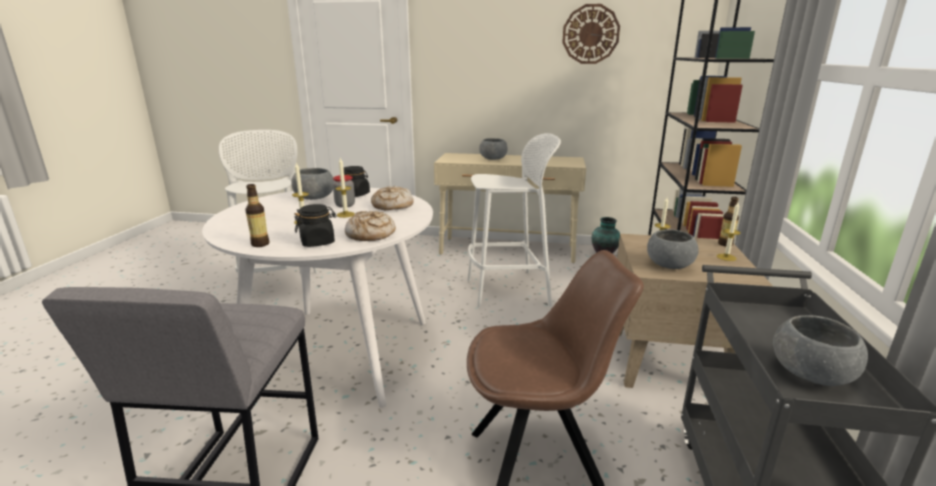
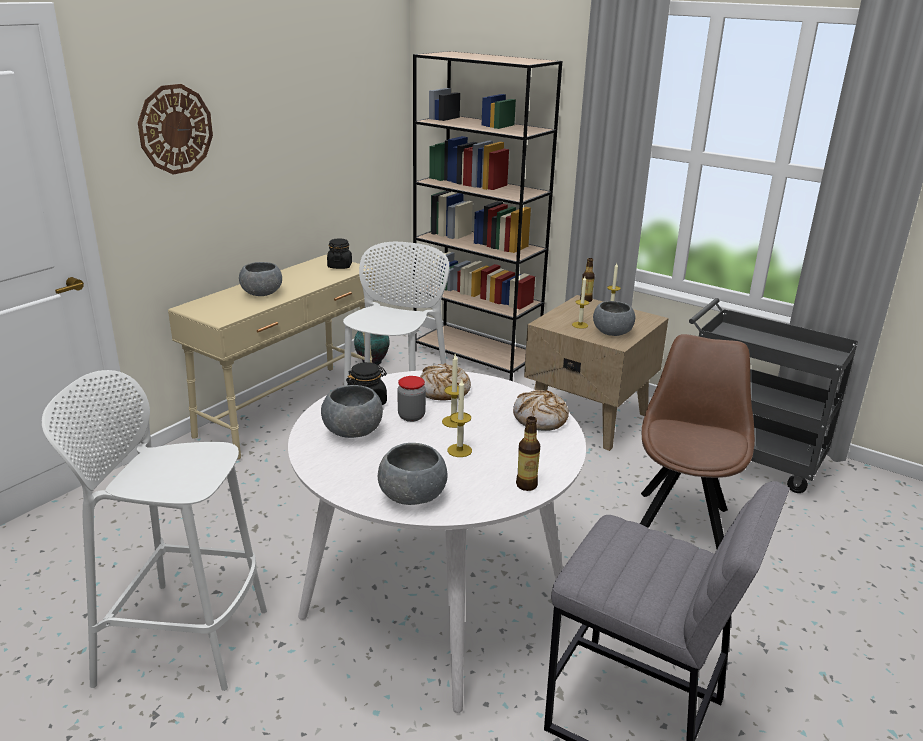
camera: 65 degrees left, 5 degrees up
(318, 242) = (544, 450): black jar -> black jar (339, 266)
(590, 34) = (308, 97): wall clock -> wall clock (175, 129)
(811, 374) = (798, 354): grey bowl -> grey bowl (413, 496)

